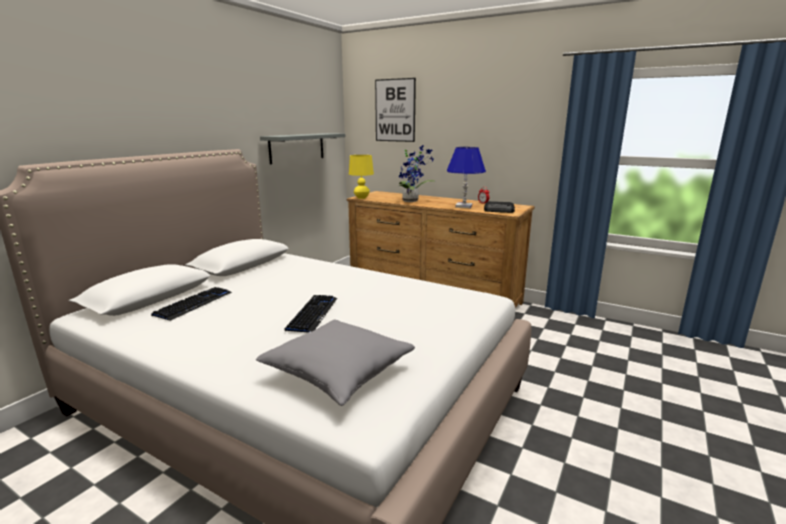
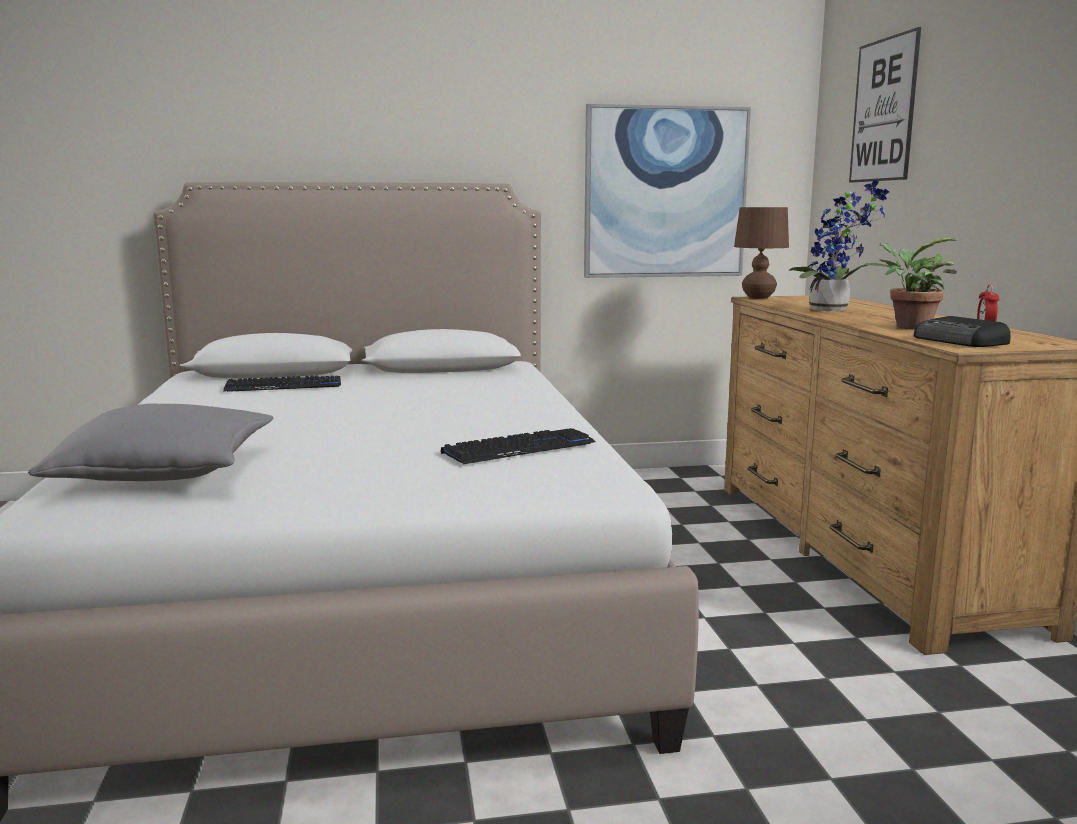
camera: 50 degrees right, 5 degrees down
(297, 147) = (665, 193): grey shelf -> picture
(312, 314) = (332, 423): keyboard -> keyboard (519, 449)
(361, 198) = (758, 298): yellow table lamp -> brown table lamp
(464, 206) = (908, 327): blue table lamp -> potted plant

